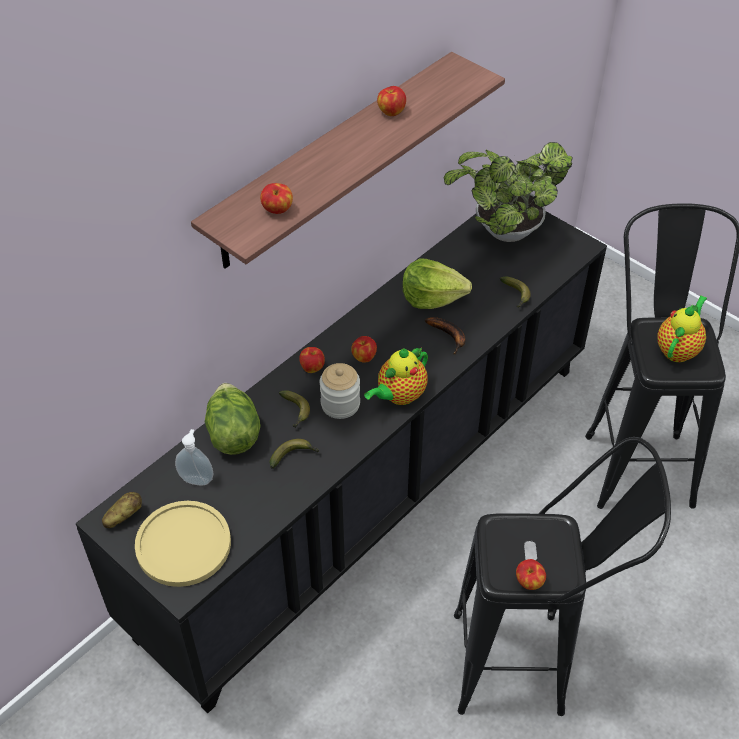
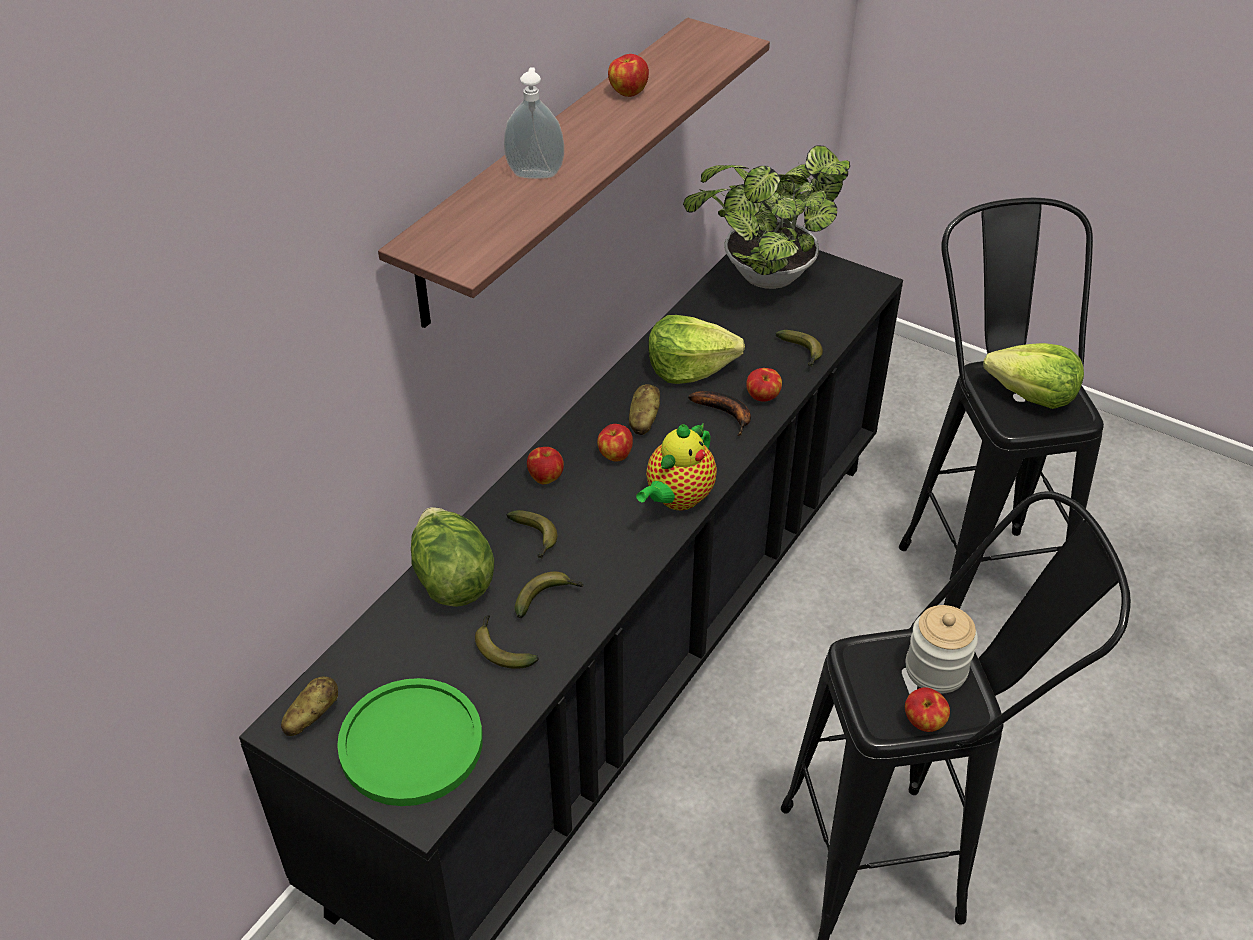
camera: 10 degrees left, 5 degrees down
(183, 544) = (411, 743): yellow plate -> green plate
(197, 479) = (412, 648): soap dispenser -> soap dispenser (535, 173)
(255, 487) = (501, 648): none -> banana
(277, 210) = (502, 223): apple -> apple (763, 397)
(340, 404) = (597, 520): jar -> jar (935, 669)
(389, 333) = (643, 420): none -> potato
(678, 349) = (1032, 395): teapot -> lettuce

